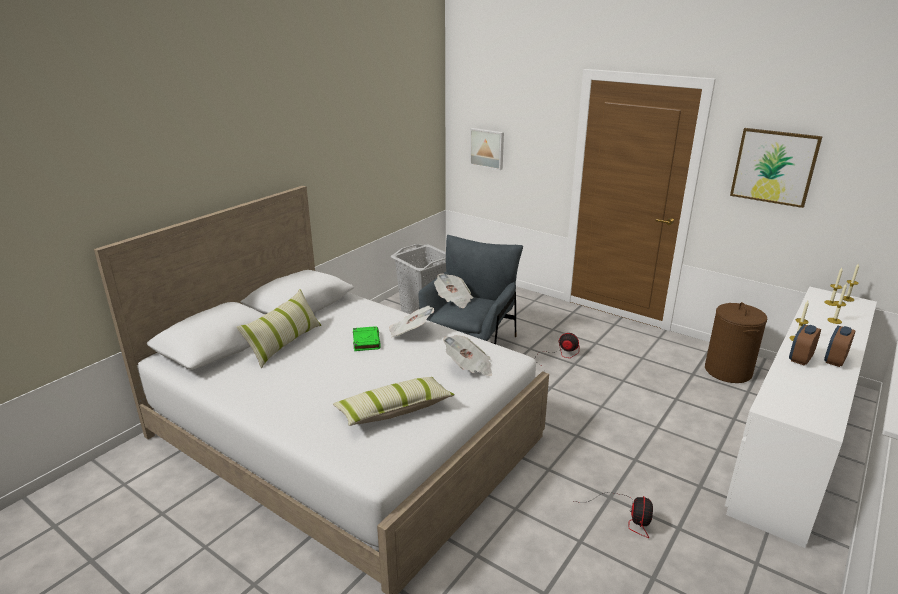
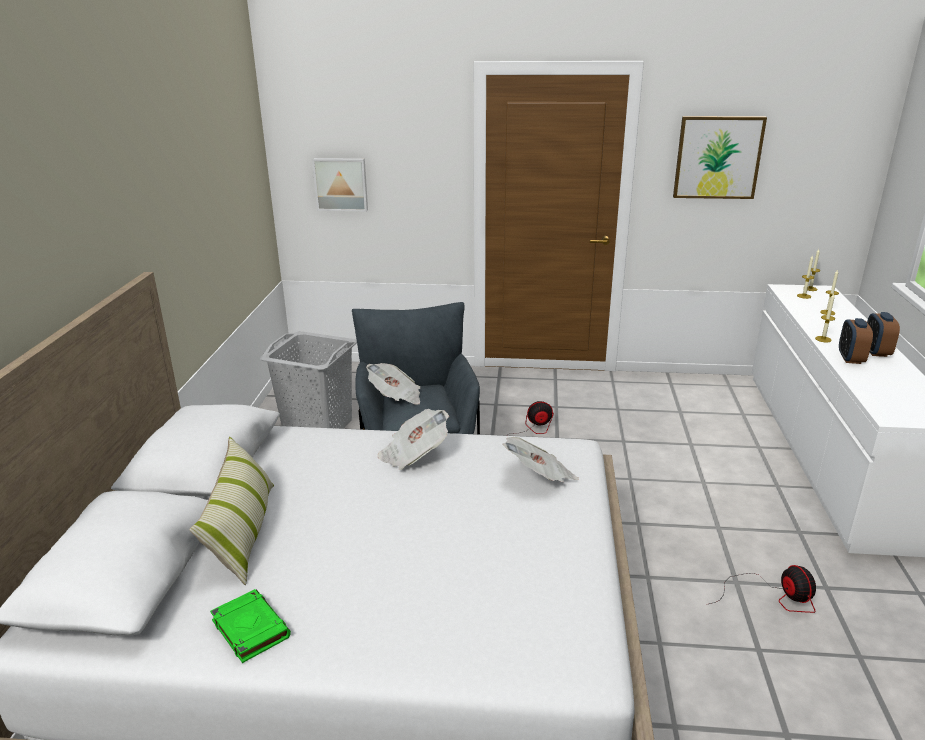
camera: 30 degrees left, 0 degrees up
(366, 341) = (366, 487): green book -> green book (250, 628)
(394, 410) = (514, 572): pillow -> none
(728, 371) = (707, 398): brown laundry basket -> none

